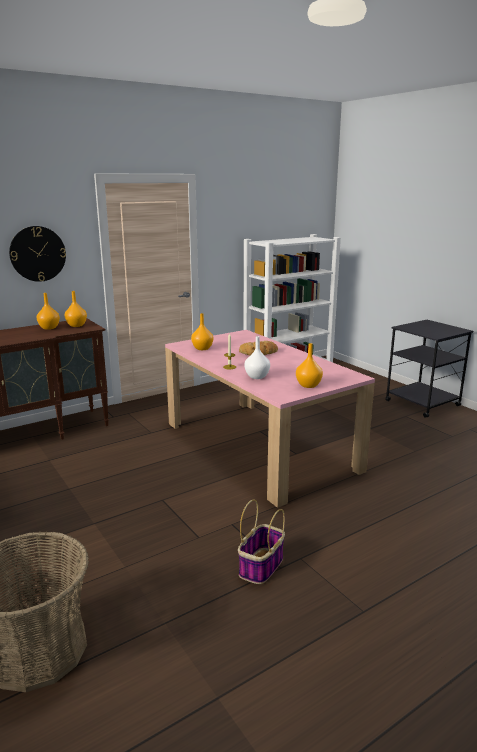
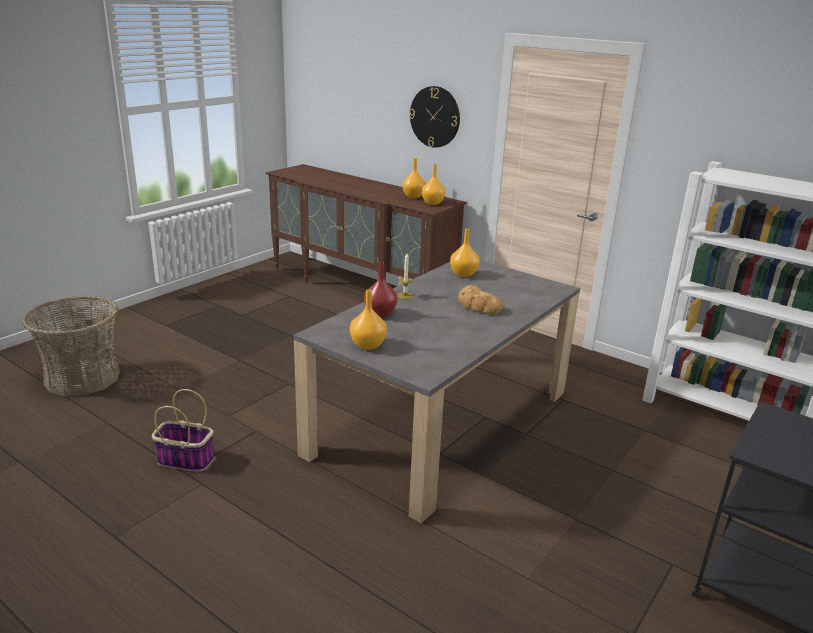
camera: 70 degrees right, 5 degrees up
(257, 376) = (381, 313): white vase -> red vase
(258, 446) = (441, 421): pink dining table -> grey dining table

